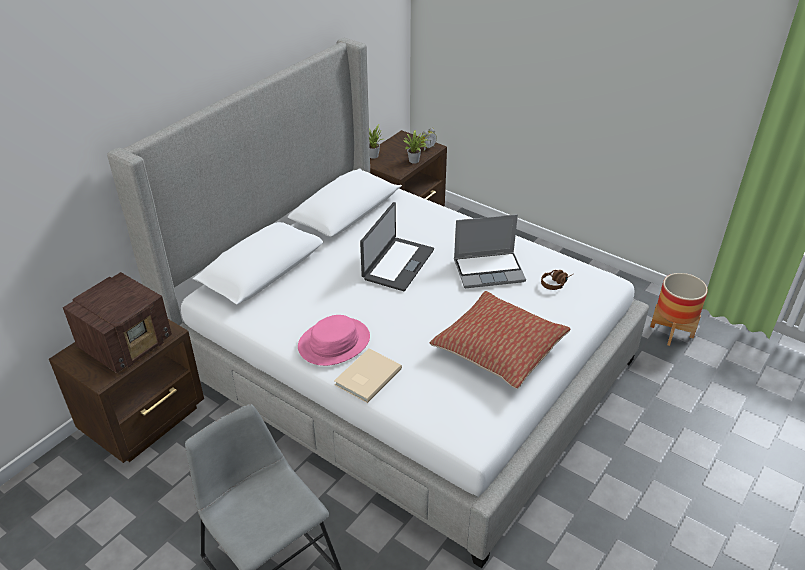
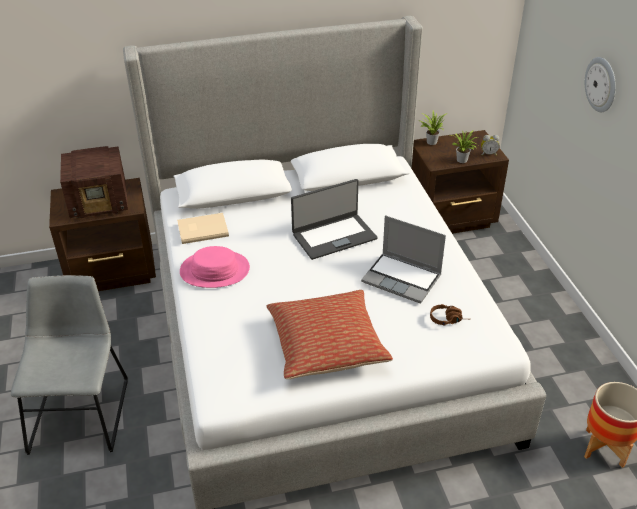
camera: 40 degrees right, 0 degrees up
(366, 377) = (205, 307): beige book -> beige book (202, 229)
(540, 49) = (601, 84): none -> wall clock

